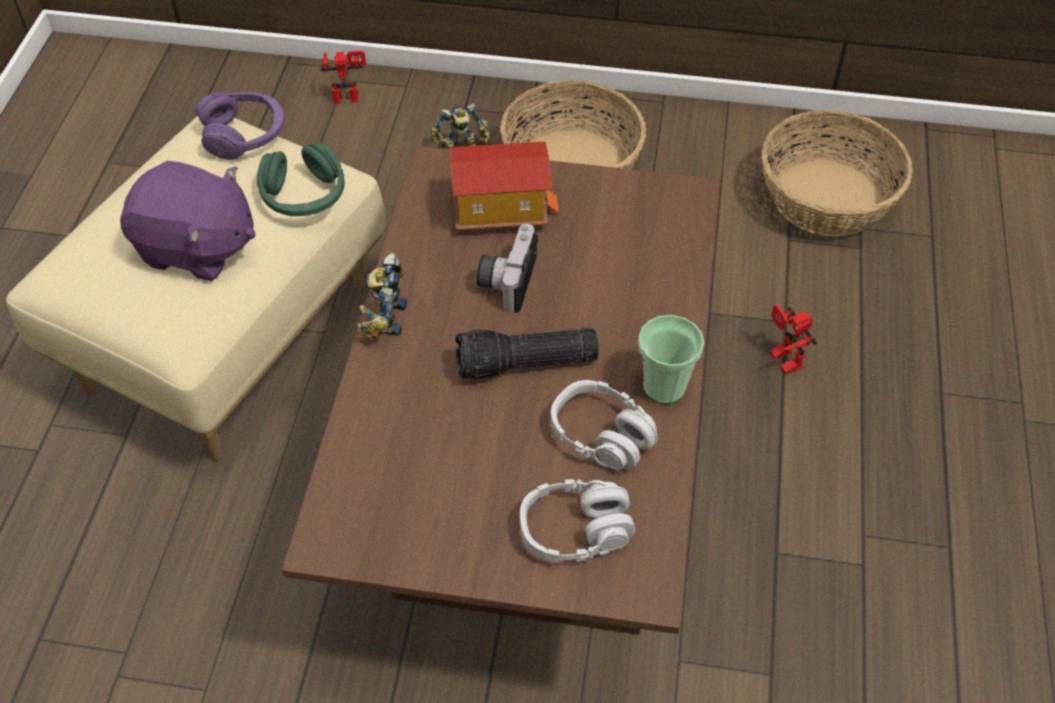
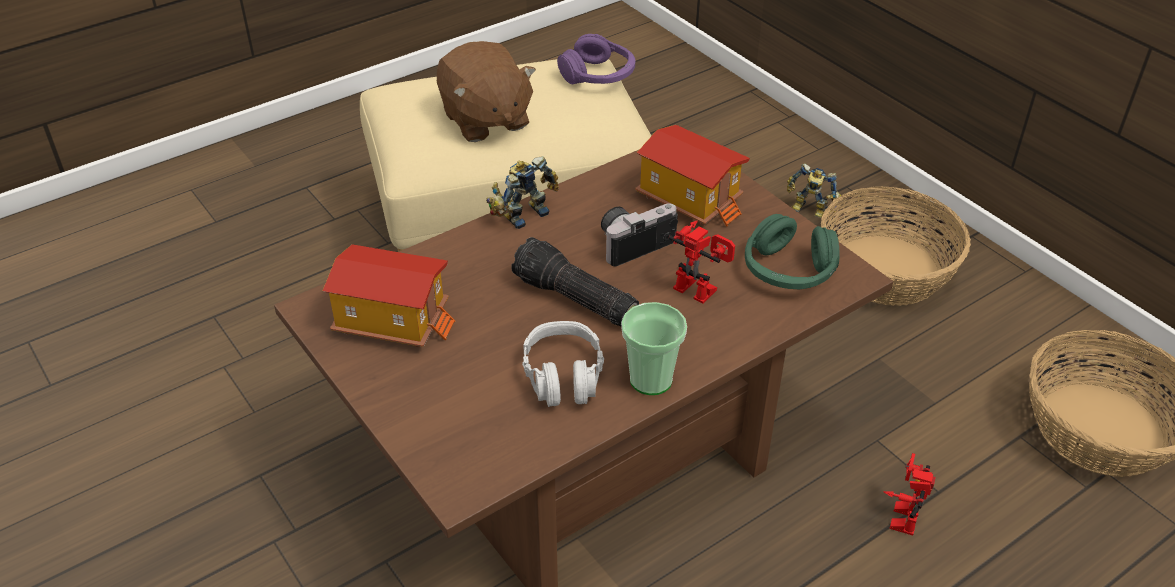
camera: 45 degrees right, 10 degrees down
(197, 248) = (485, 120): purple plush toy -> brown plush toy
(304, 195) = (588, 129): green headphones -> green headphones (788, 270)
(347, 94) = (768, 131): toy robot -> toy robot (700, 288)
(409, 498) = (393, 321): none -> toy house
(575, 530) = (464, 417): grey headphones -> none

